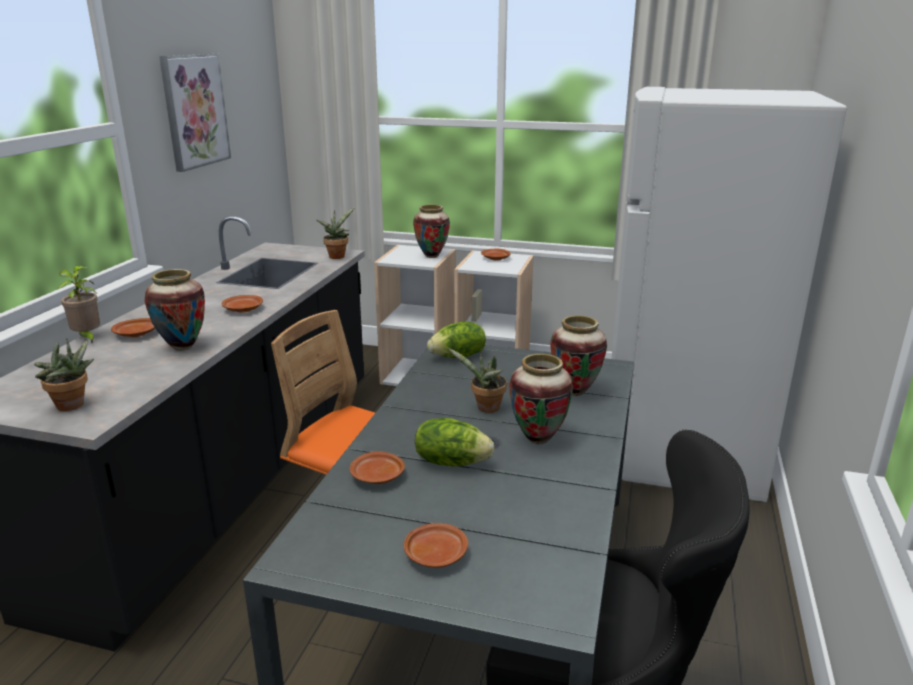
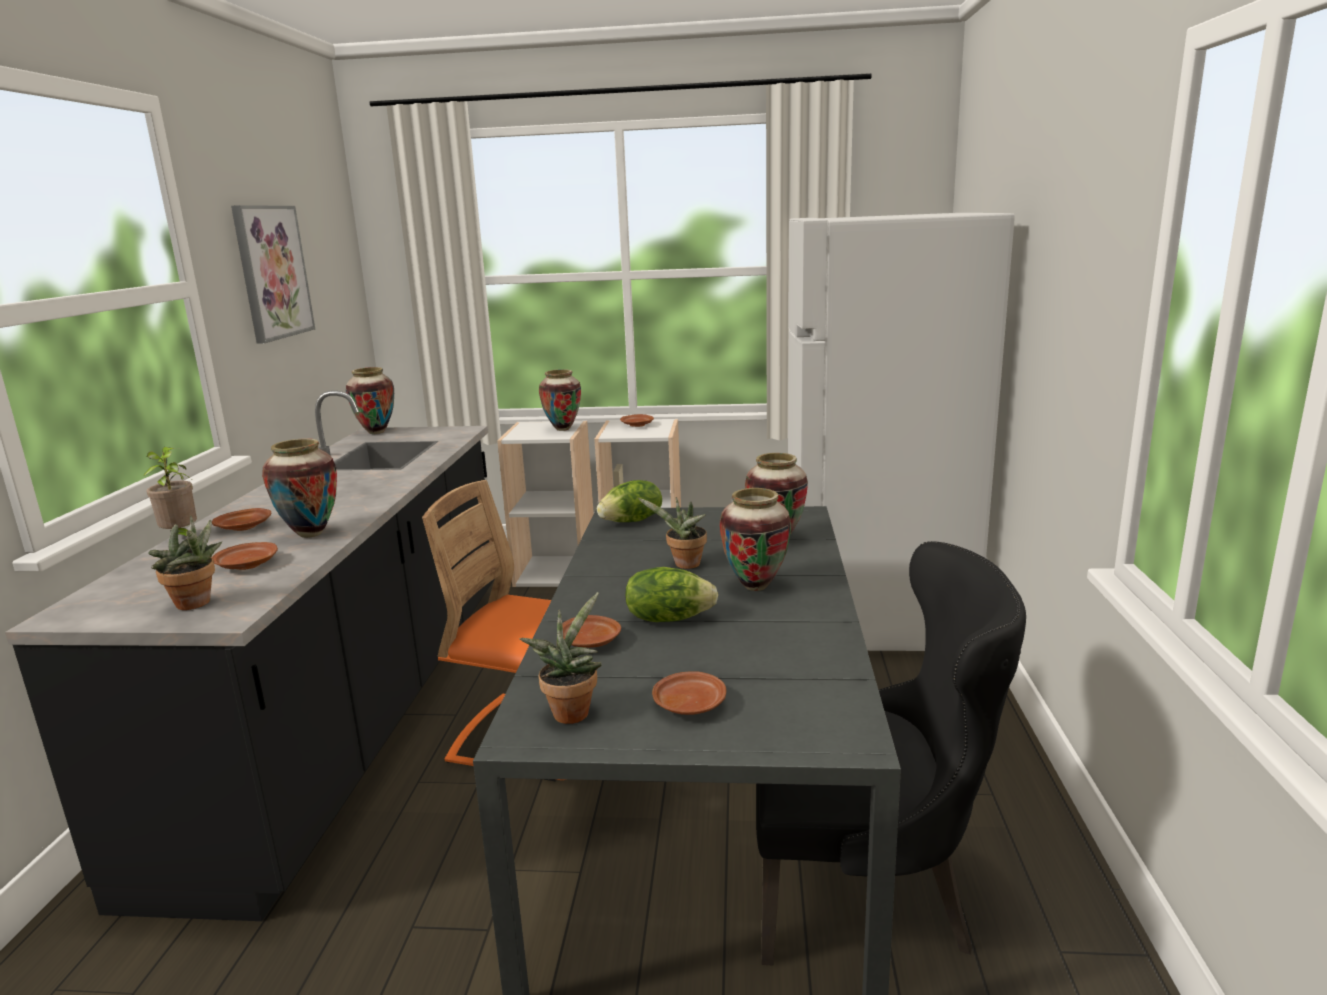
camera: 10 degrees left, 5 degrees down
(243, 309) = (368, 492): brown plate -> brown plate (246, 565)
(274, 248) = (376, 432): none -> vase
(337, 256) = (458, 433): potted plant -> potted plant (571, 711)

